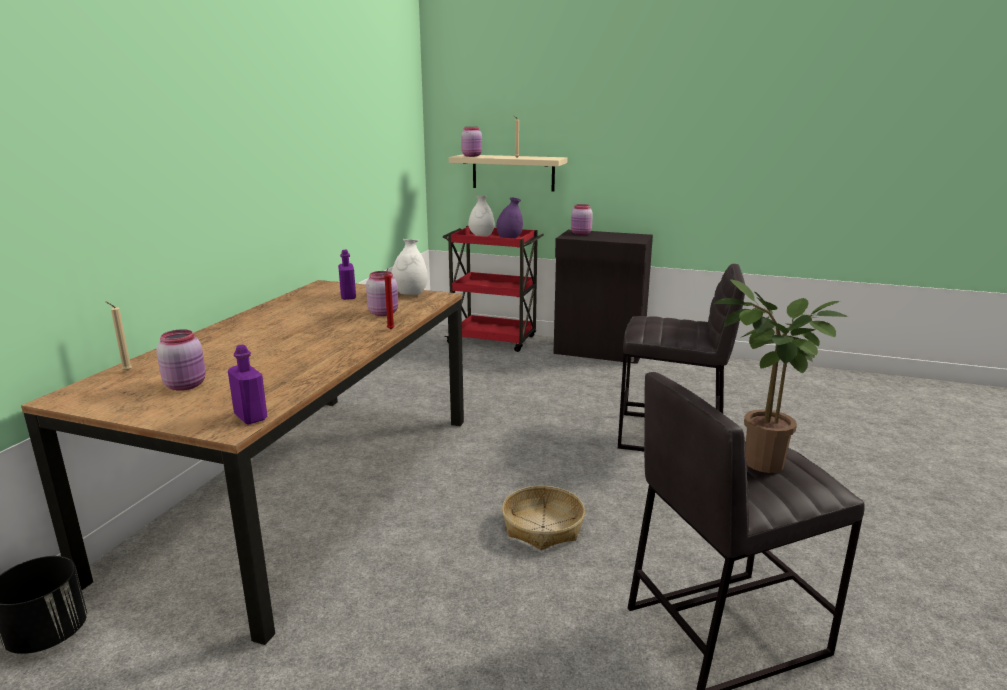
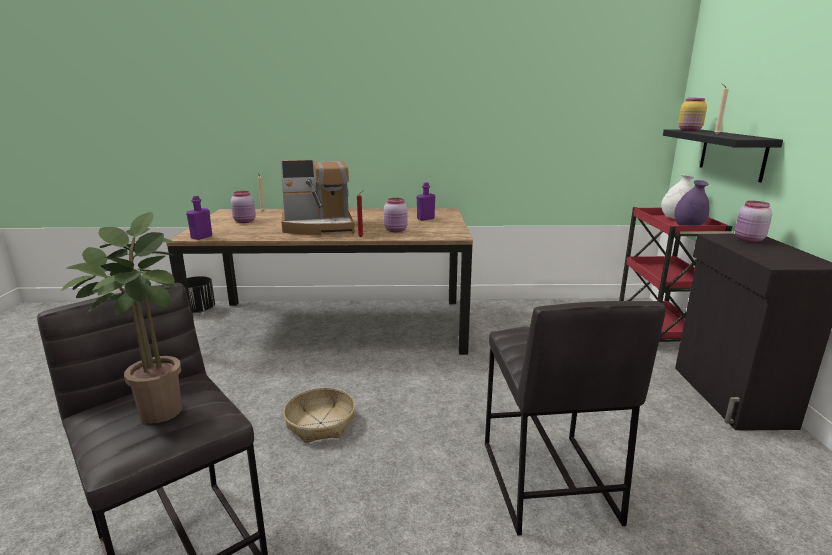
camera: 70 degrees right, 0 degrees up
(307, 344) = (319, 227): none -> coffee machine
(410, 295) = (449, 229): white vase -> none
(472, 156) = (690, 130): pink jar -> yellow jar
(513, 172) = (732, 154): beige shelf -> black shelf

